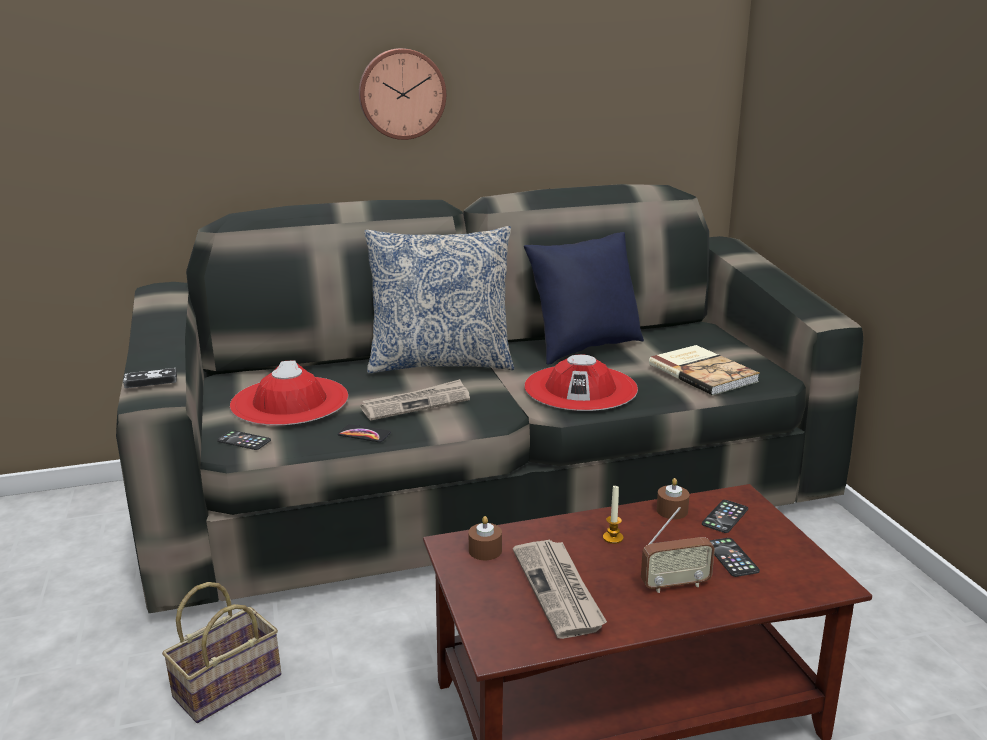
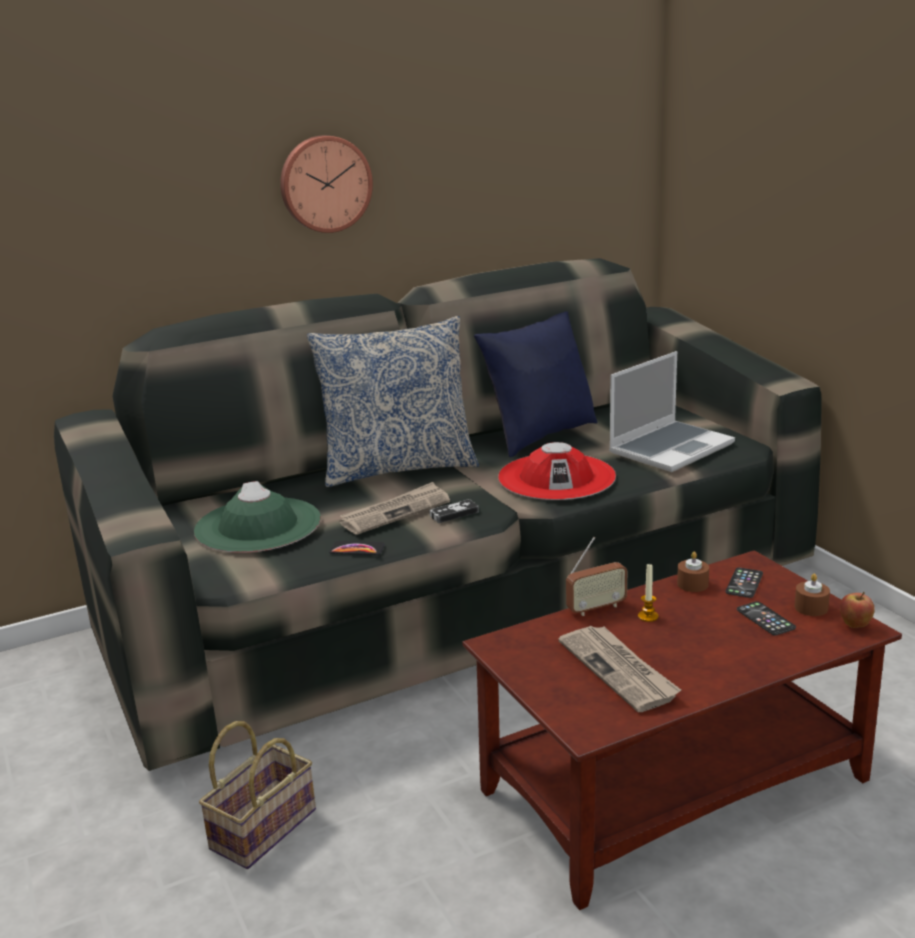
camera: 10 degrees left, 0 degrees up
(151, 381) = (131, 518): game controller -> game controller (454, 514)
(244, 441) = (232, 571): phone -> none
(289, 401) = (258, 525): red hat -> green hat
(485, 550) = (530, 645): brown candle -> brown candle (811, 607)
(675, 585) = (724, 650): radio -> radio (596, 608)
(703, 372) = (671, 448): book -> laptop
(824, 578) = (855, 625): none -> apple

